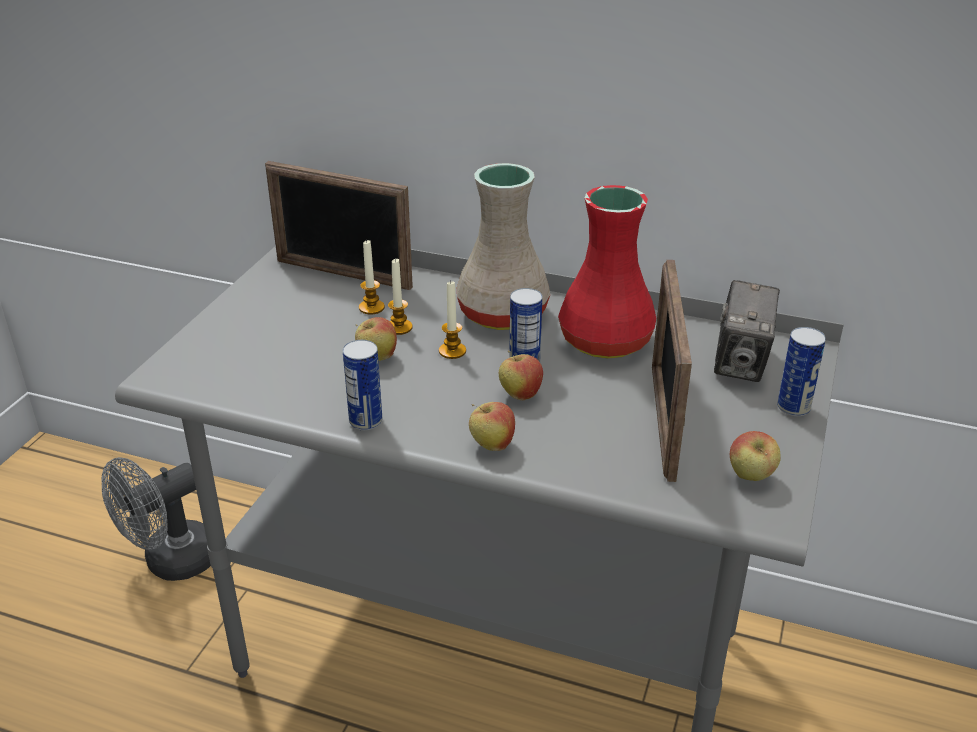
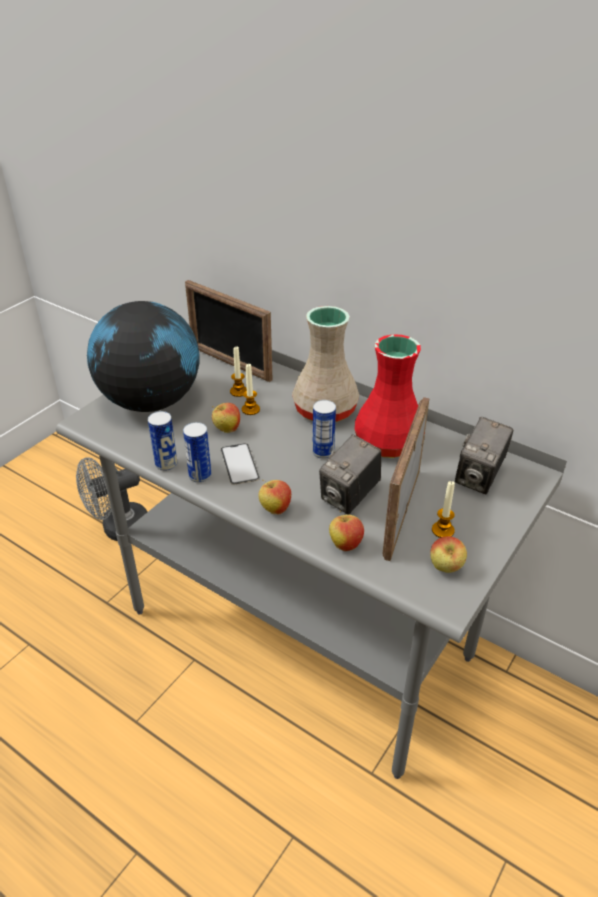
camera: 15 degrees right, 5 degrees up
(248, 338) = (151, 401): none -> globe
(415, 397) = (239, 464): none -> phone
(452, 351) = (278, 433): candle -> candle (443, 530)
(520, 395) = (310, 474): apple -> apple (345, 544)
(586, 413) = (349, 497): none -> camera
(793, 407) = (502, 519): can -> can (166, 464)

